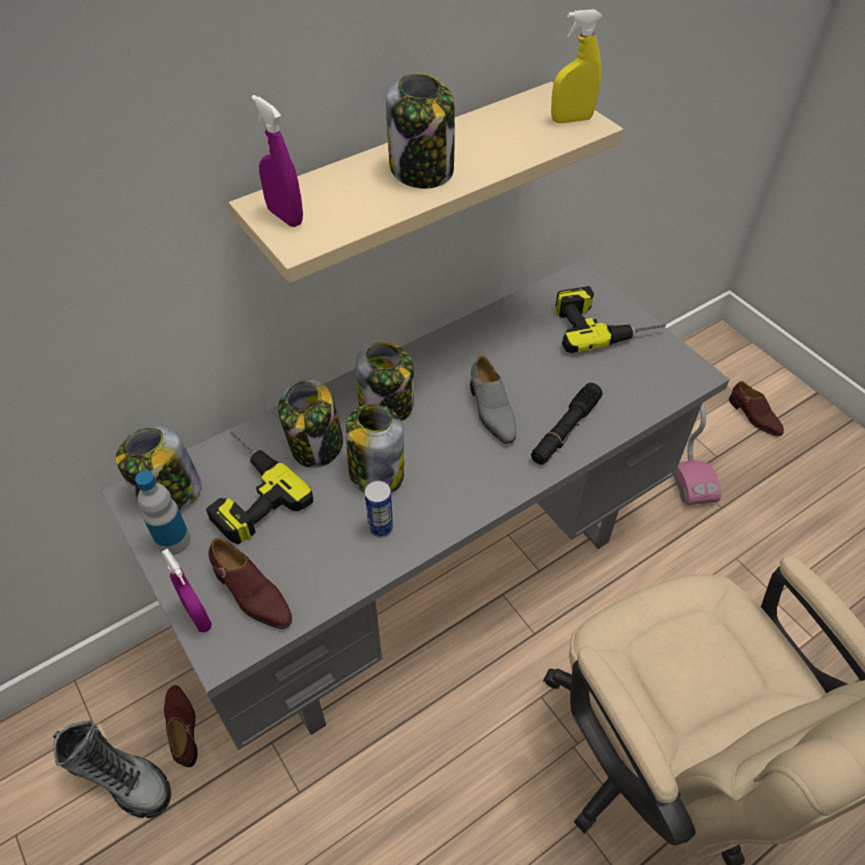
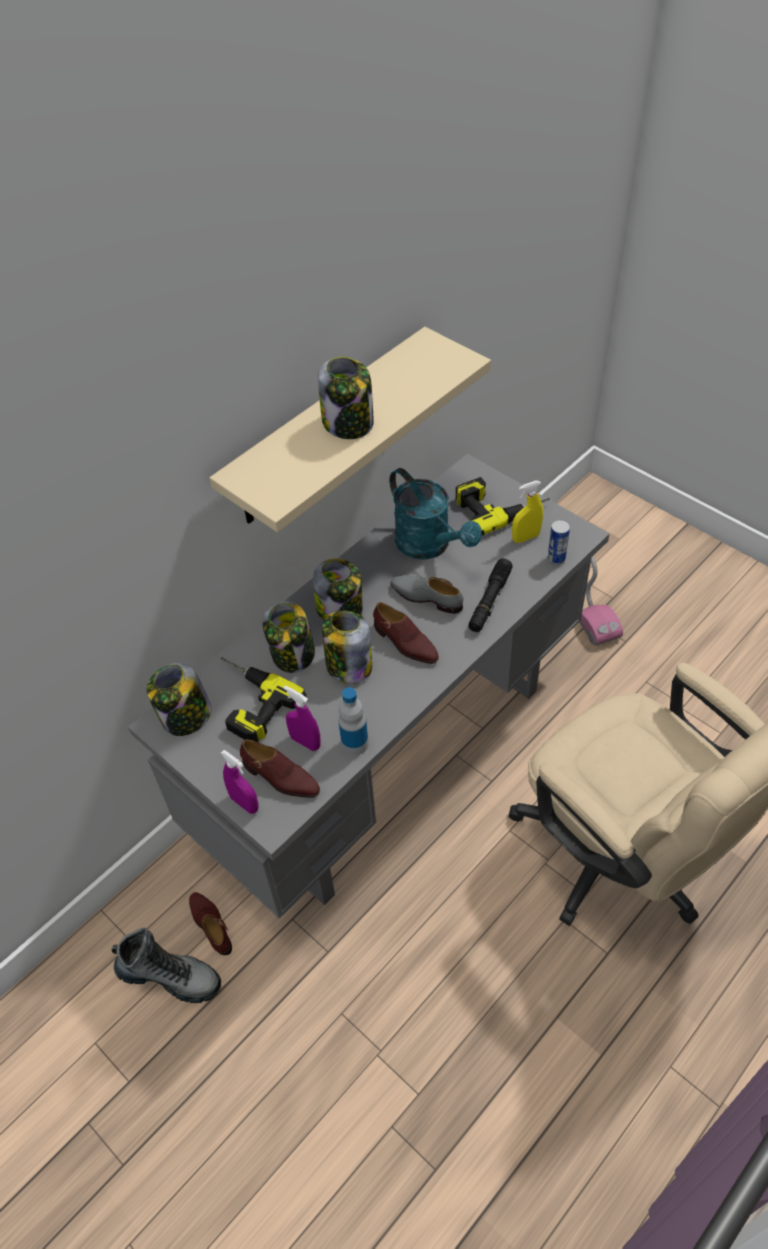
camera: 10 degrees left, 0 degrees up
(173, 541) = (203, 752): bottle -> bottle (355, 744)
(285, 216) = (258, 481): purple spray bottle -> purple spray bottle (305, 742)
(380, 528) = (365, 707): can -> can (556, 559)
(491, 411) = (426, 597): grey shoe -> grey shoe turned 150 degrees clockwise
(511, 353) = (430, 546): none -> turquoise watering can
(571, 120) = (449, 359): yellow spray bottle -> yellow spray bottle (525, 537)
(754, 417) = (637, 556): brown shoe -> brown shoe (405, 643)

